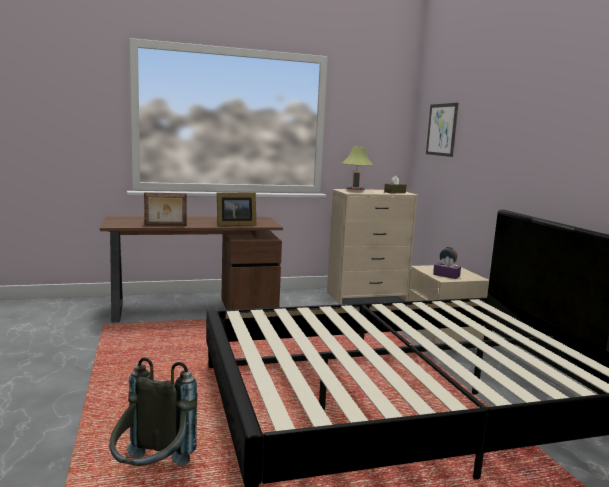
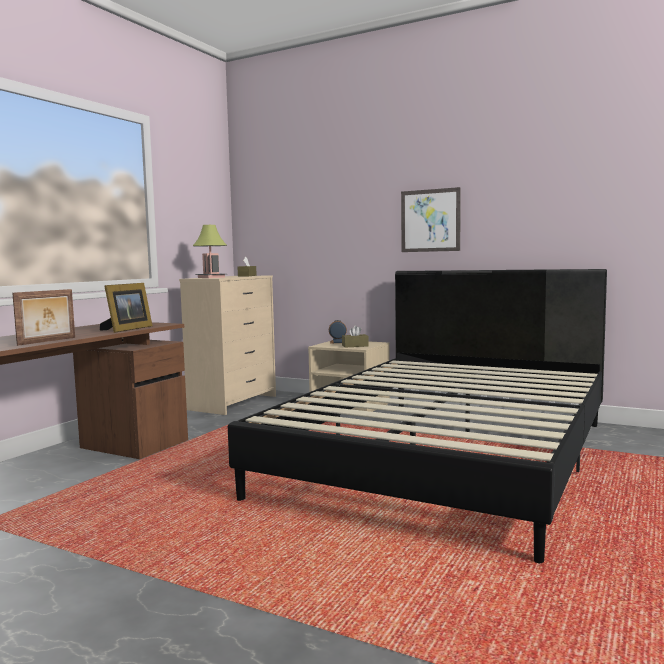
camera: 45 degrees left, 5 degrees down
(151, 474) = (415, 588): grey backpack -> none
(441, 129) = (279, 205): picture -> picture (430, 220)
(446, 275) = (355, 346): purple tissue box -> brown tissue box

